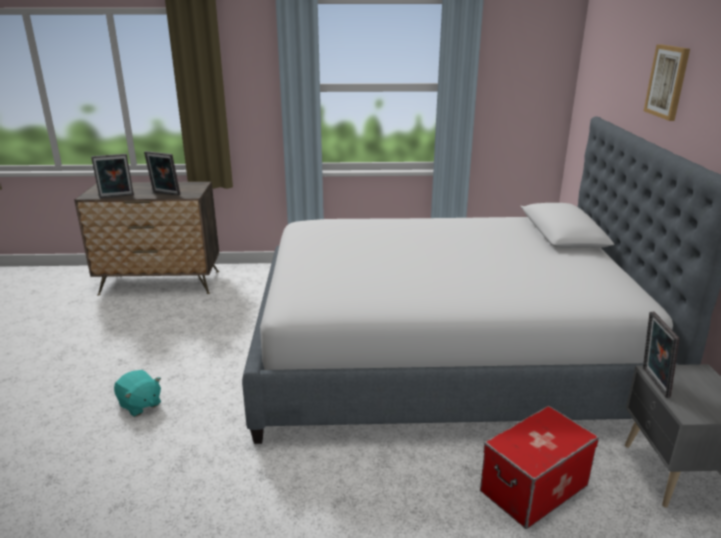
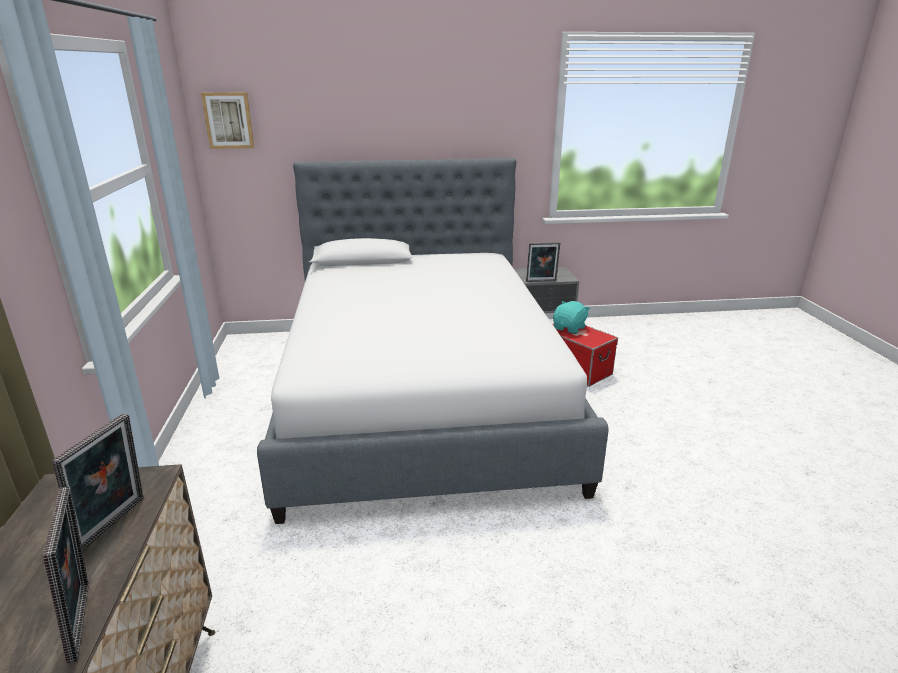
camera: 95 degrees left, 0 degrees up
(140, 405) = (568, 620): turquoise plush toy -> turquoise plush toy (569, 328)
(667, 81) = (384, 114): picture -> picture (228, 120)

